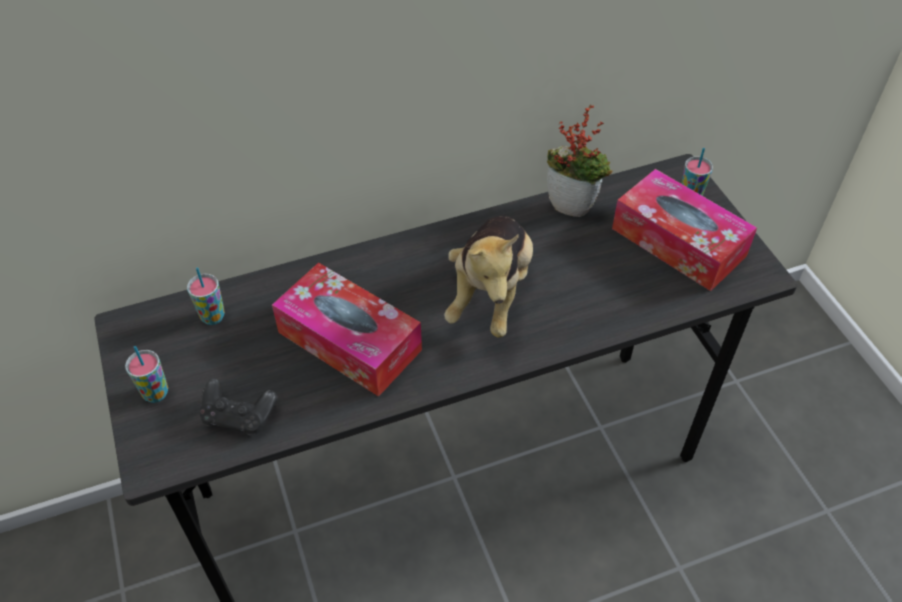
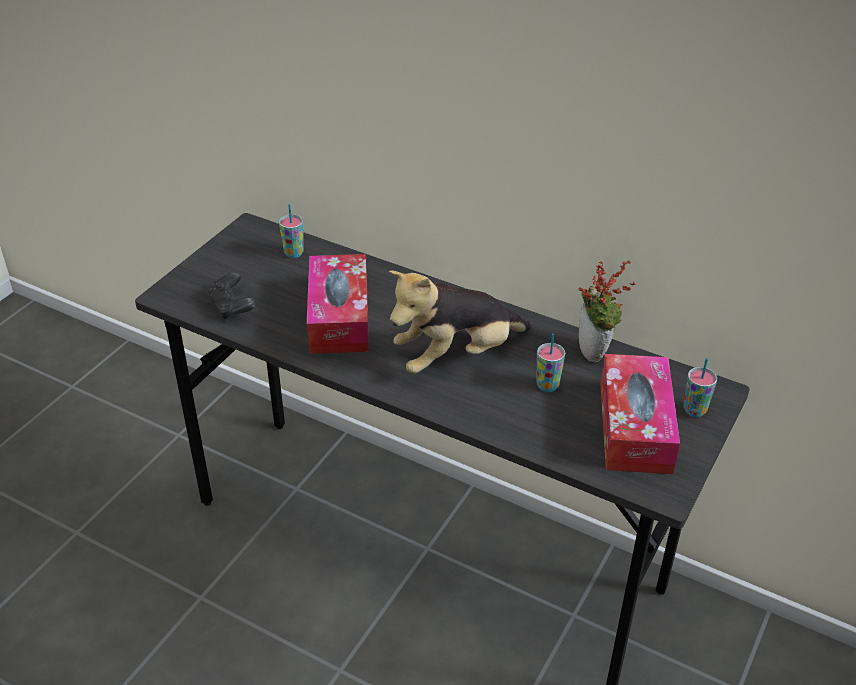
camera: 50 degrees right, 10 degrees down
(156, 393) = (215, 267): cup -> cup (547, 386)

